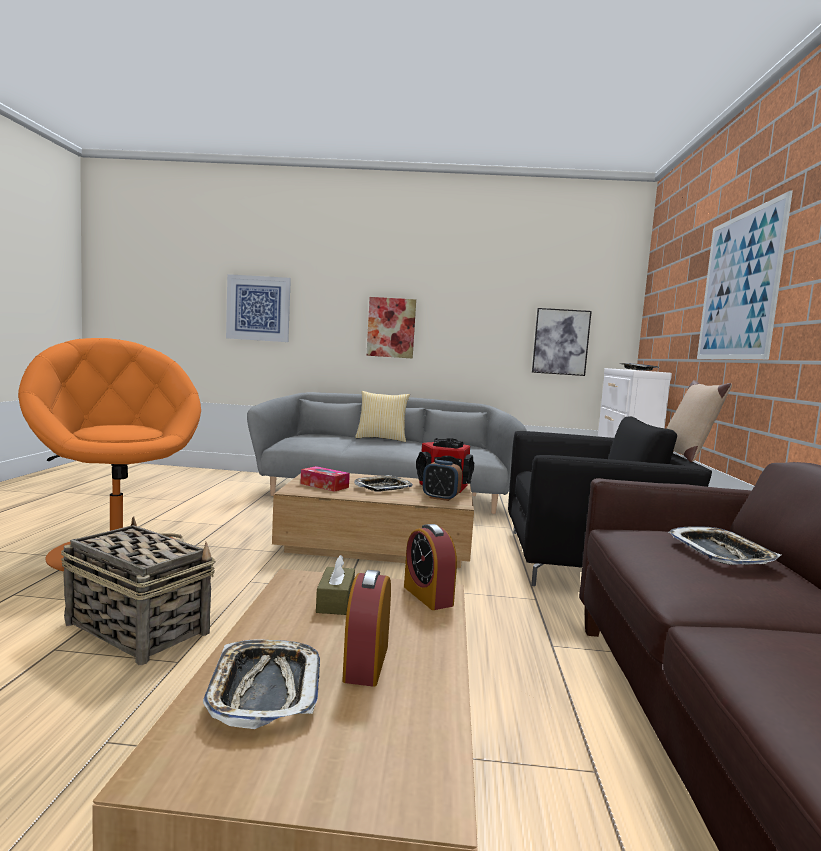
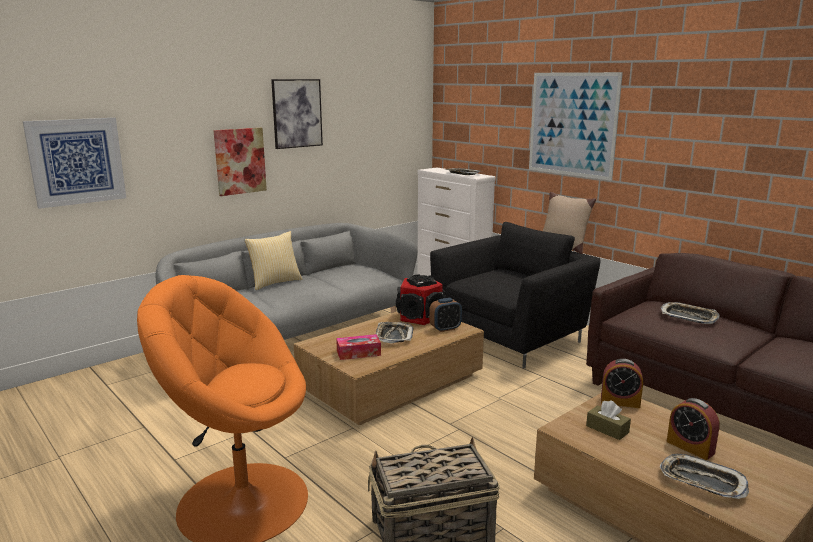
camera: 45 degrees left, 10 degrees up
(560, 342) = (382, 151): picture -> picture (297, 113)

